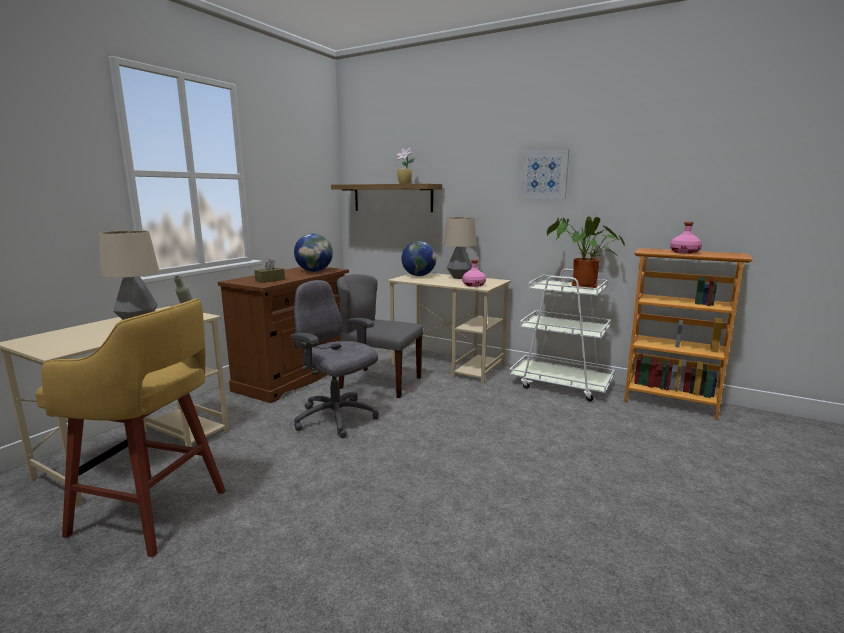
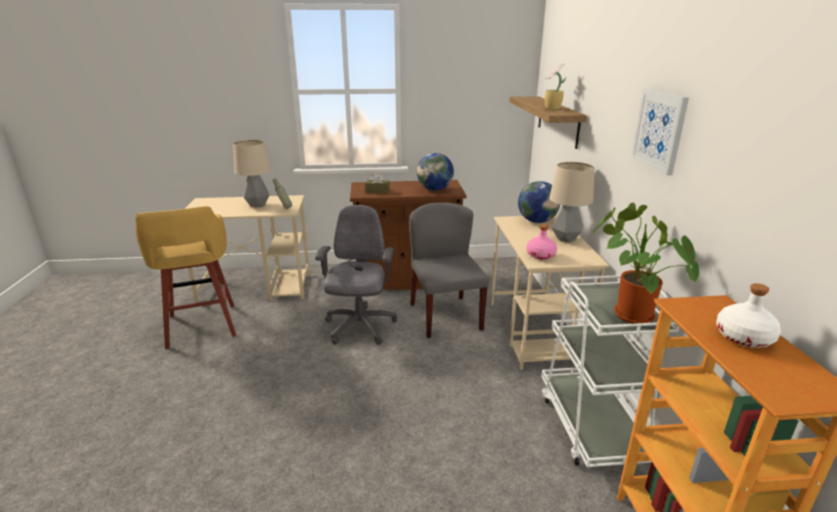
camera: 55 degrees right, 10 degrees up
(685, 252) = (744, 337): pink bottle -> white bottle

